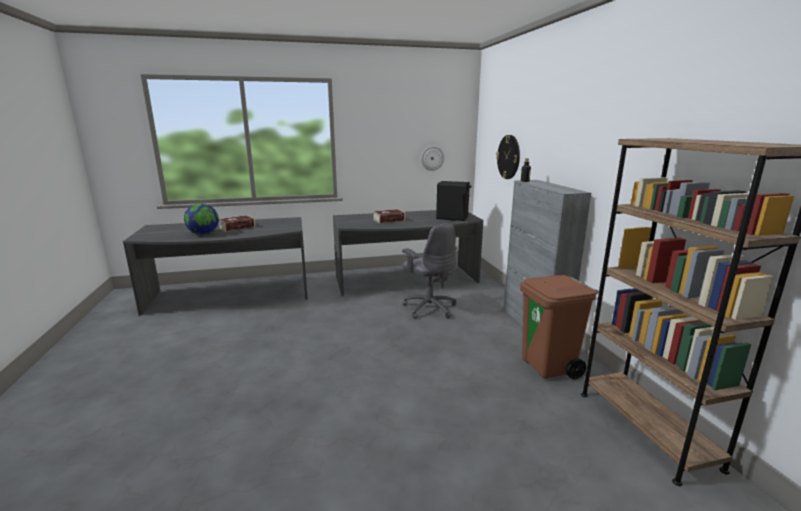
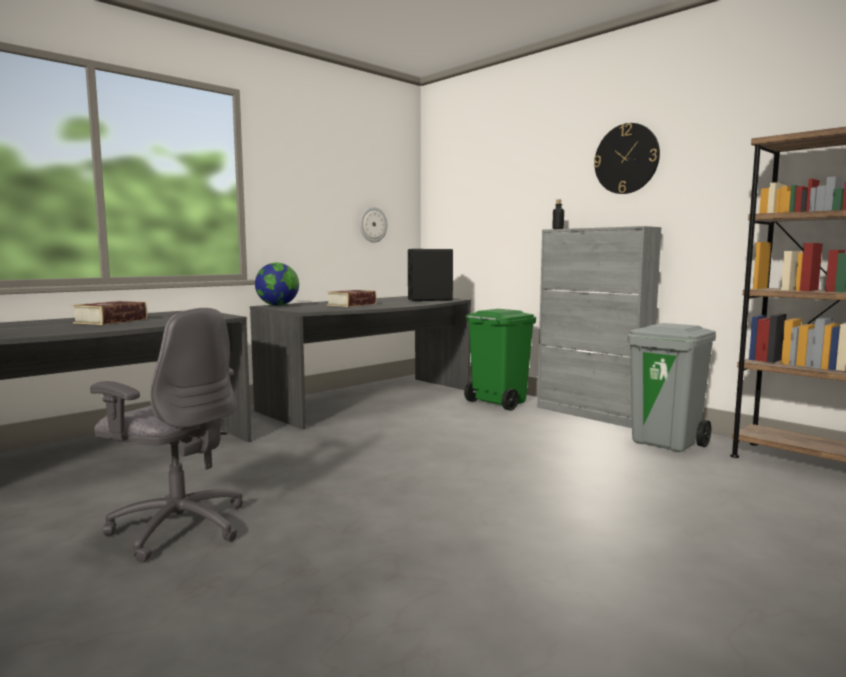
camera: 30 degrees left, 10 degrees down
(203, 234) = (61, 328): globe -> globe (277, 305)
(429, 308) = (450, 420): grey office chair -> grey office chair (178, 527)
(481, 299) = (498, 403): none -> green trash can
(508, 157) = (495, 214): wall clock -> wall clock (626, 159)
(549, 367) = (666, 443): brown trash can -> grey trash can

